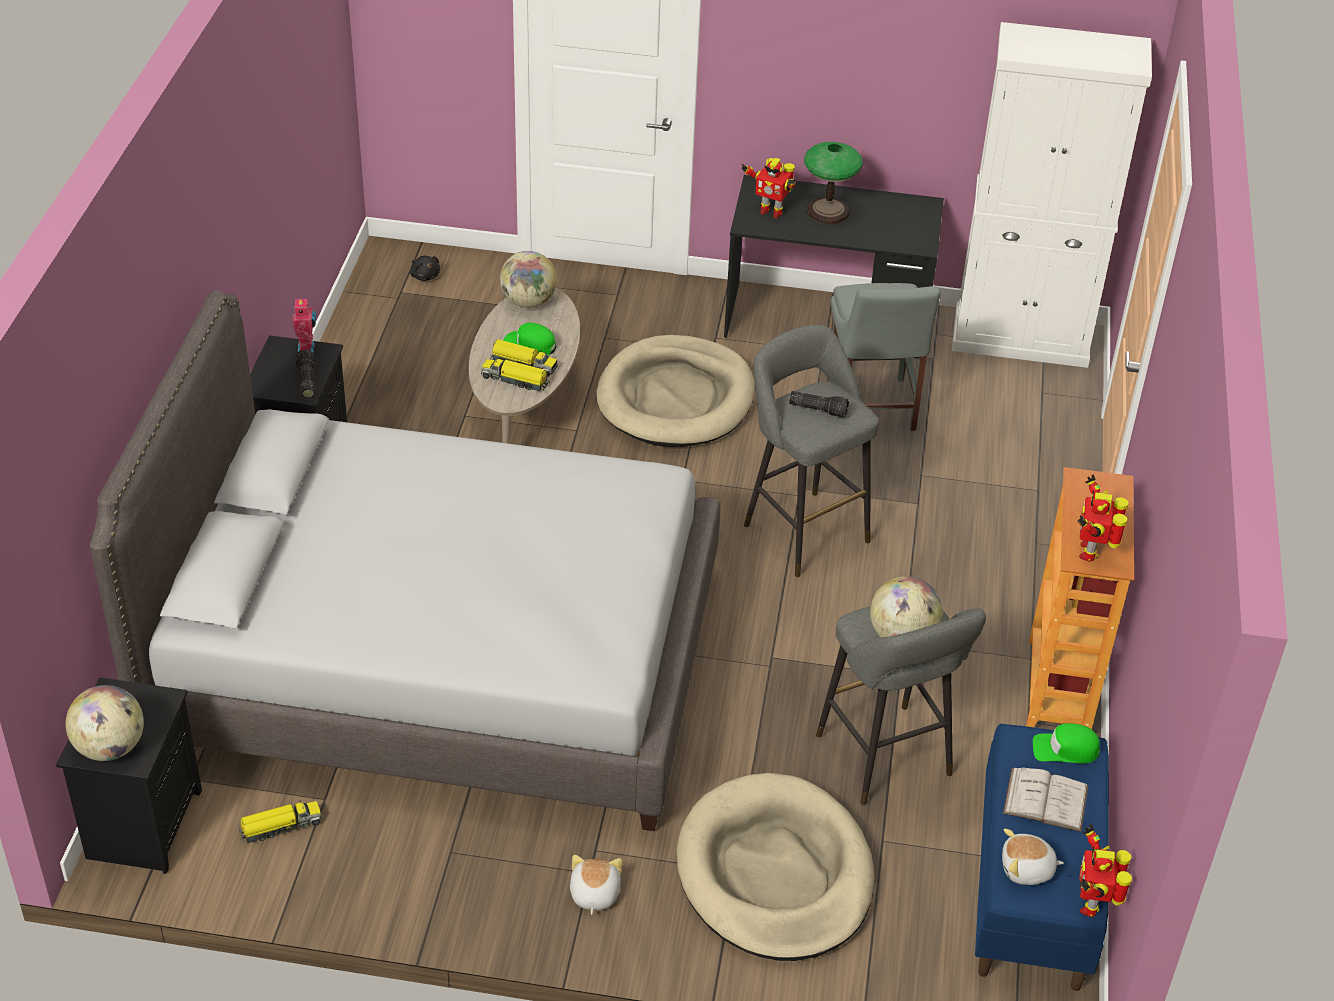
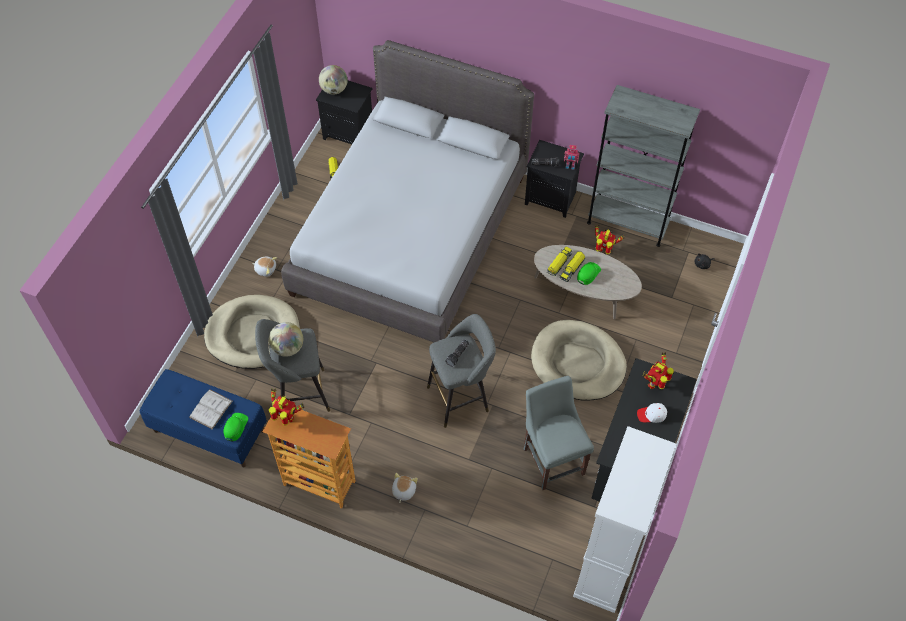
camera: 105 degrees right, 15 degrees up
(346, 364) = (628, 222): none -> grey bookcase
(528, 302) = (626, 279): globe -> none
(828, 211) = (651, 415): table lamp -> white cap
(871, 409) = (552, 458): grey chair -> grey chair turned 60 degrees clockwise
(1027, 870) = (177, 389): plush toy -> plush toy (403, 491)
(1091, 903) = (151, 408): toy robot -> toy robot (604, 251)

